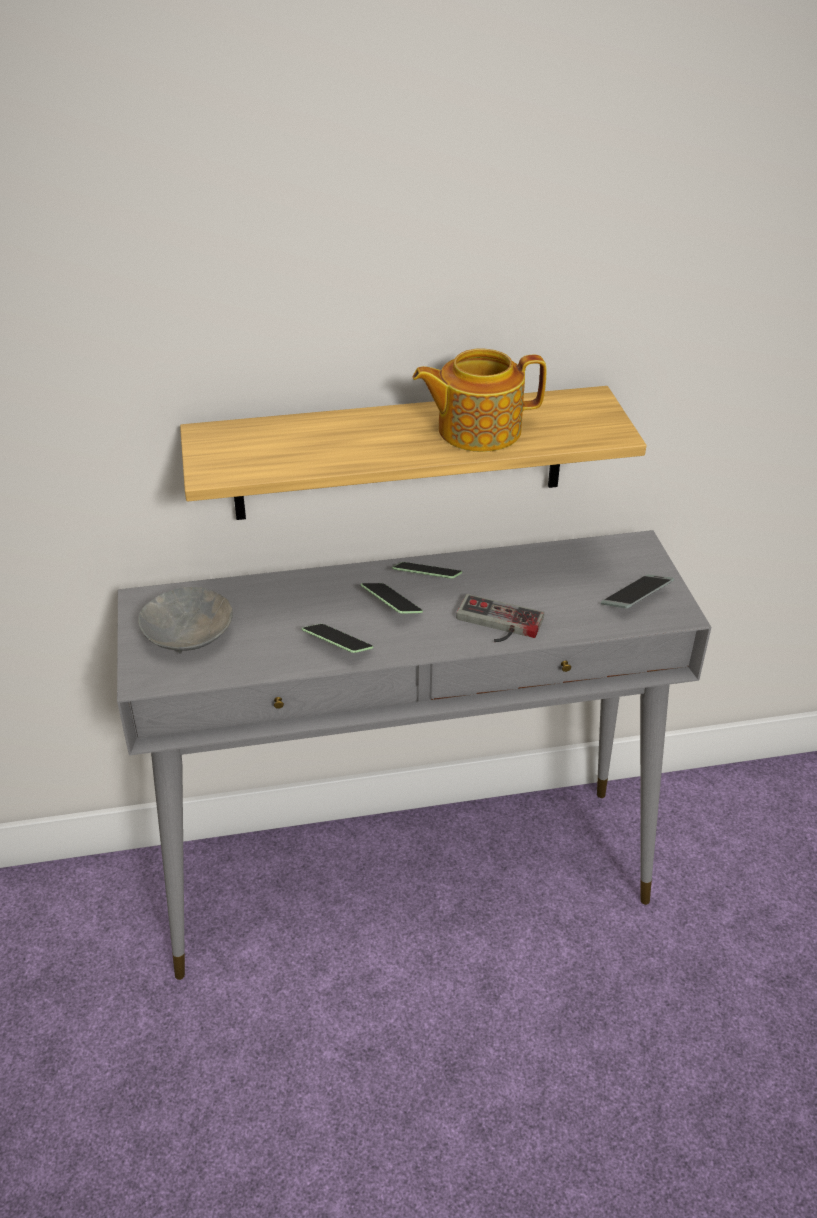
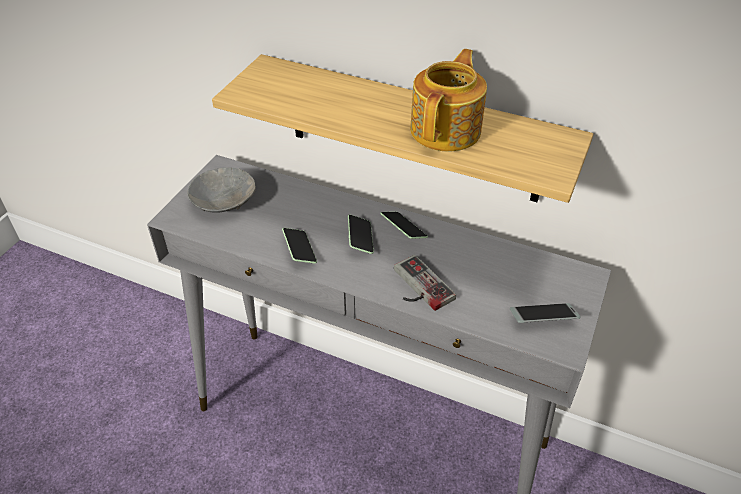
camera: 35 degrees right, 5 degrees up
(477, 429) = (447, 129): teapot -> teapot turned 90 degrees clockwise

